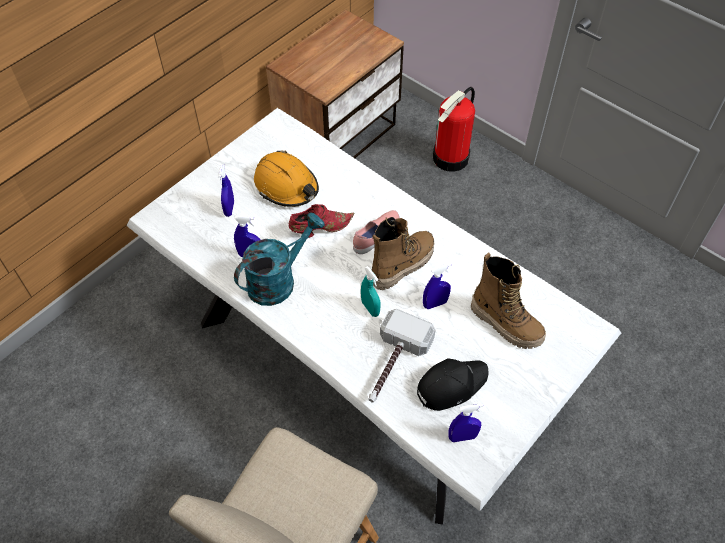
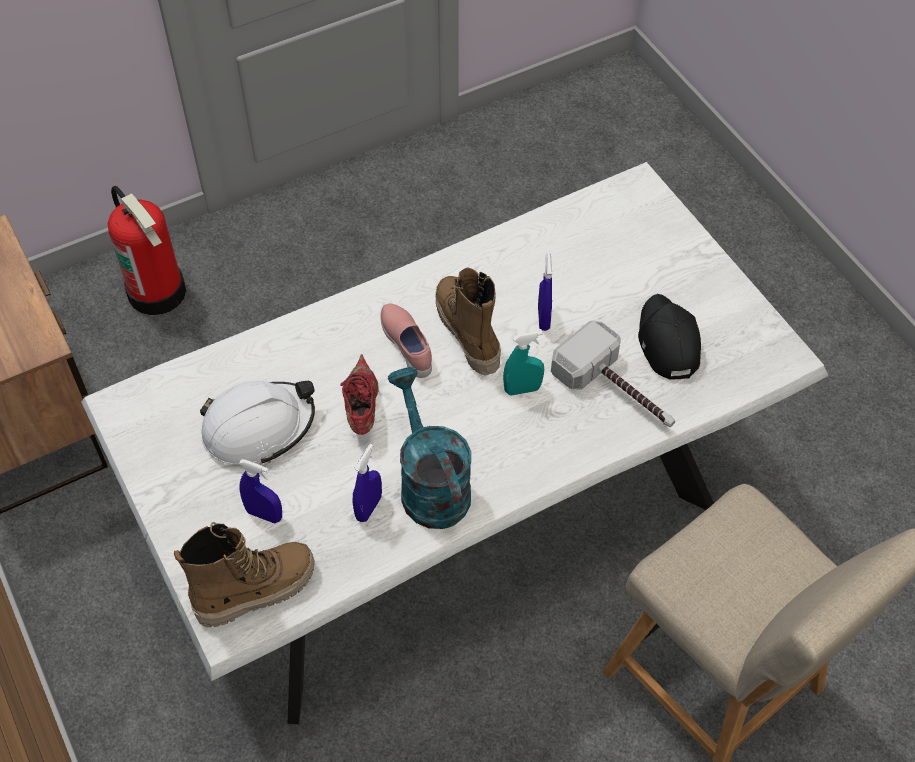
camera: 70 degrees left, 0 degrees up
(286, 186) = (258, 427): orange hard hat -> white hard hat
(462, 437) = (740, 354): blue spray bottle -> none
(506, 323) = (600, 258): boot -> boot (255, 590)

